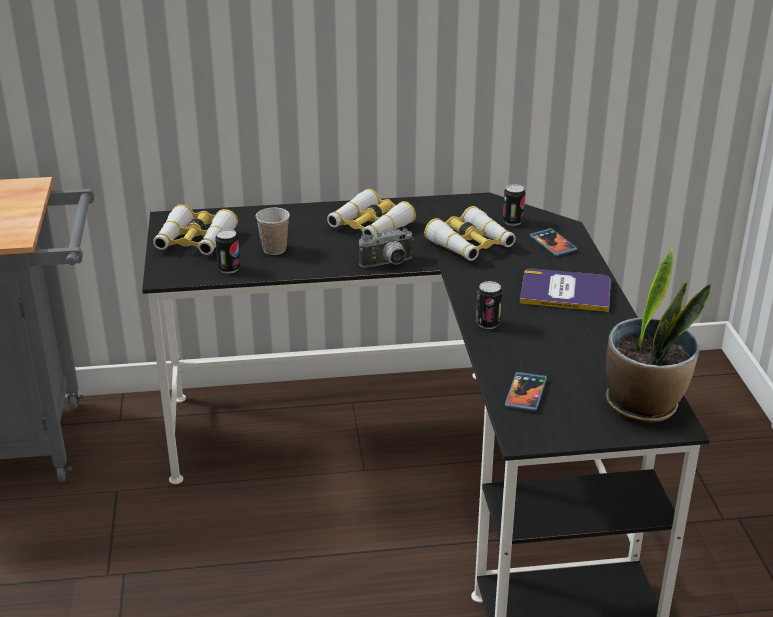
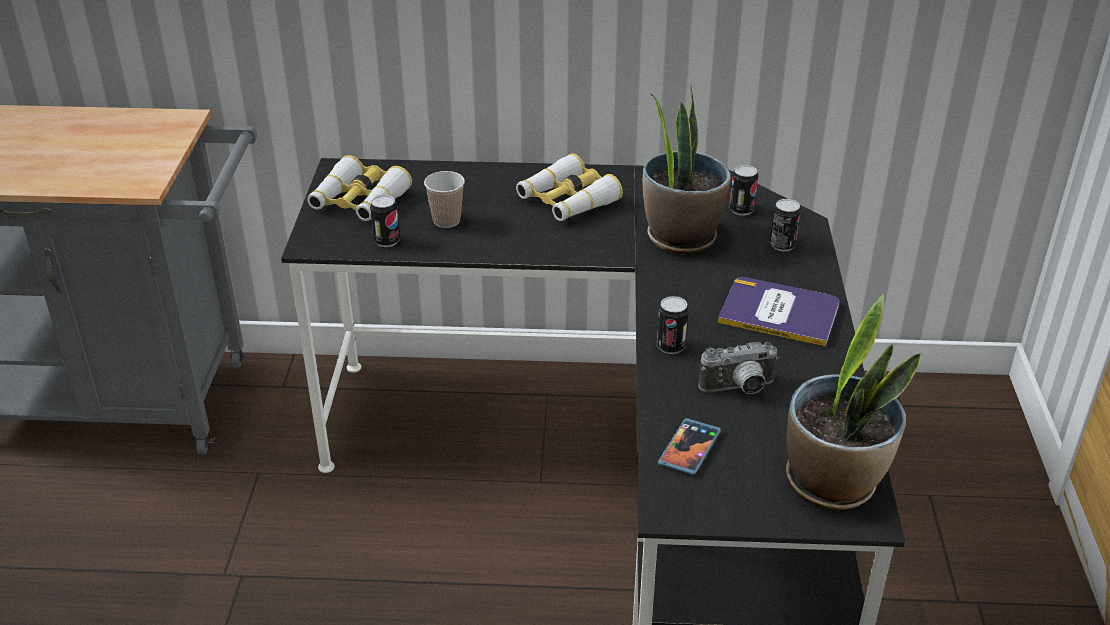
camera: 10 degrees right, 5 degrees up
(388, 264) = (574, 253): camera -> camera (739, 389)
(470, 245) = (681, 237): binoculars -> potted plant
(553, 244) = (782, 245): phone -> can

